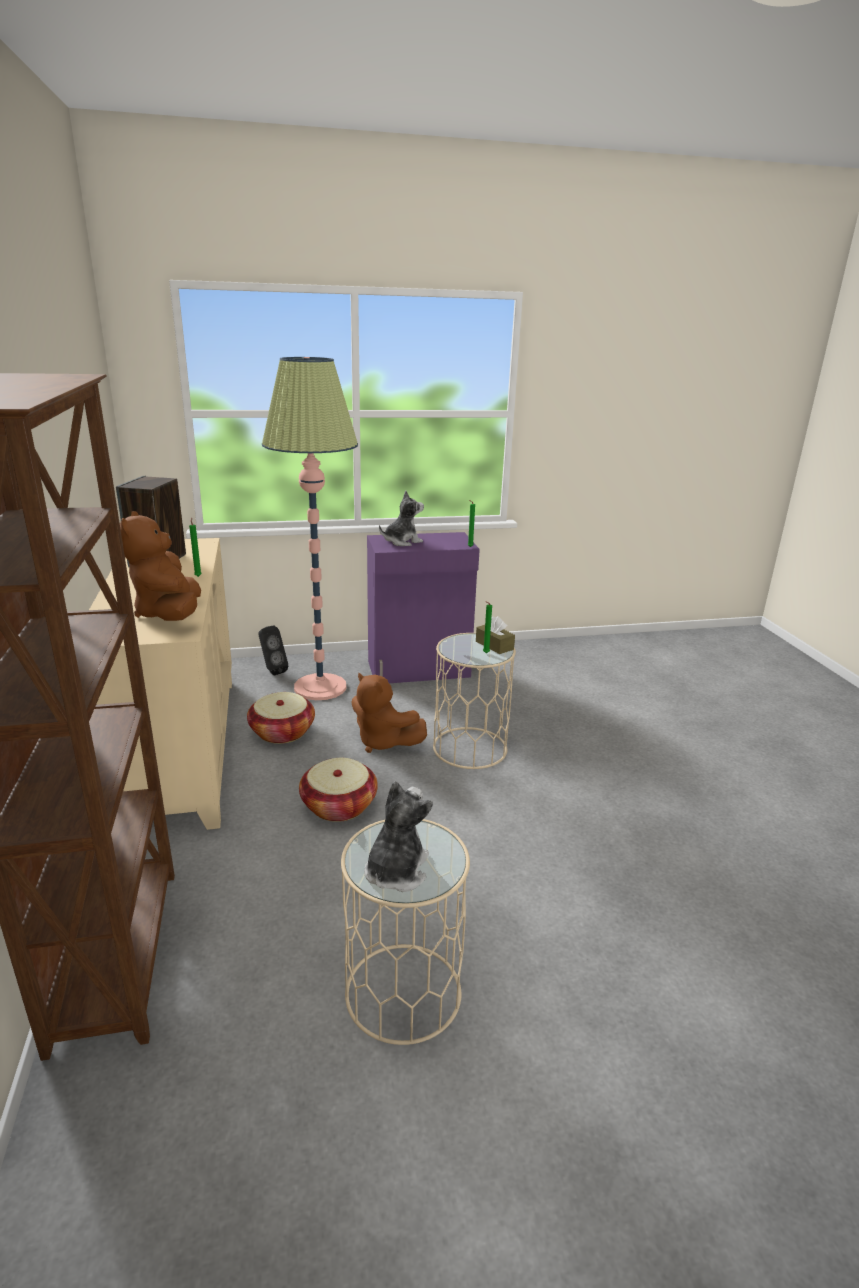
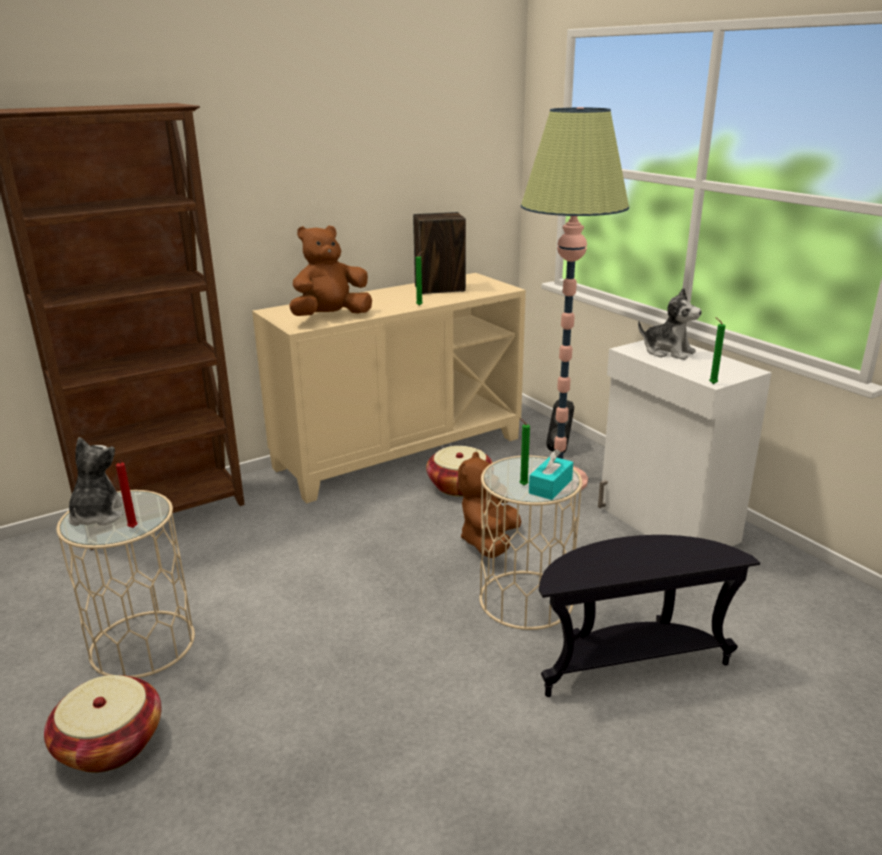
camera: 70 degrees right, 0 degrees up
(339, 805) = (366, 547): basket -> basket (110, 744)
(396, 871) = (97, 515): plush toy -> plush toy turned 90 degrees counterclockwise
(419, 669) = (666, 524): purple cabinet -> white cabinet
(444, 845) = (133, 528): none -> red candle
(494, 645) = (550, 486): brown tissue box -> turquoise tissue box
(556, 731) = (628, 663): none -> black side table

